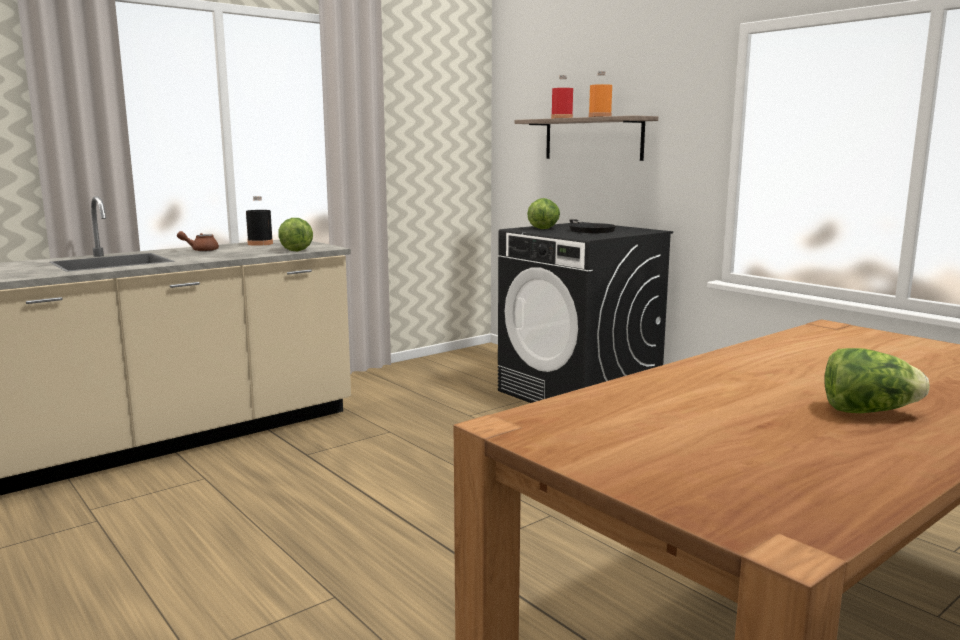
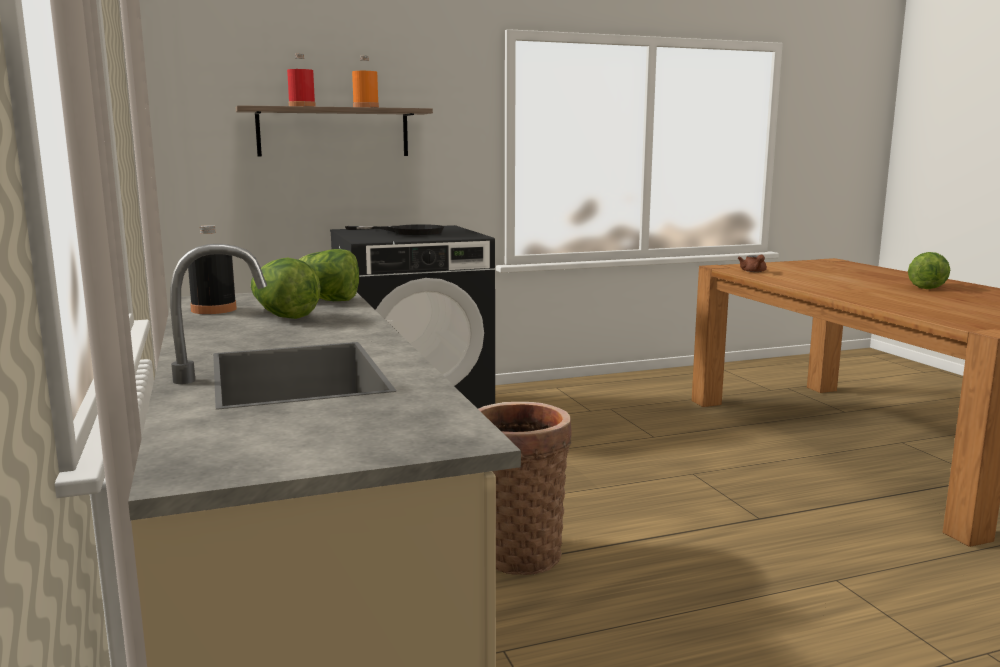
camera: 70 degrees left, 0 degrees up
(201, 250) = (239, 331): brown teapot -> brown teapot (753, 271)
(337, 464) = (517, 552): none -> basket
(544, 228) = (375, 237): lettuce -> lettuce (284, 316)

